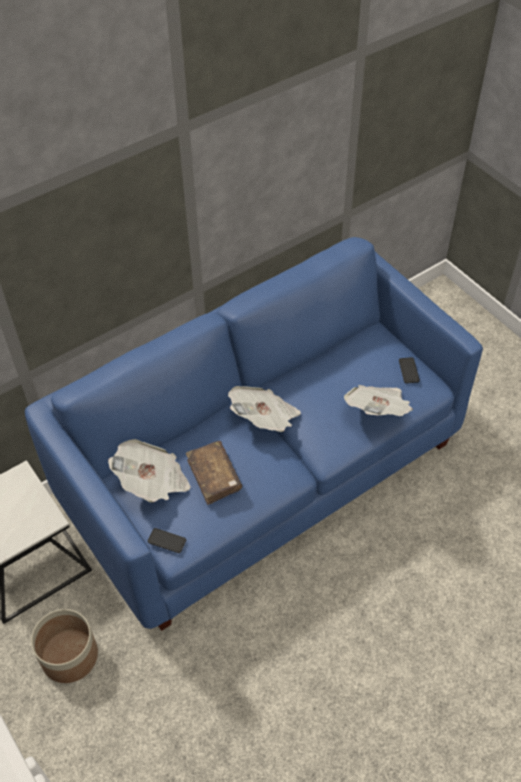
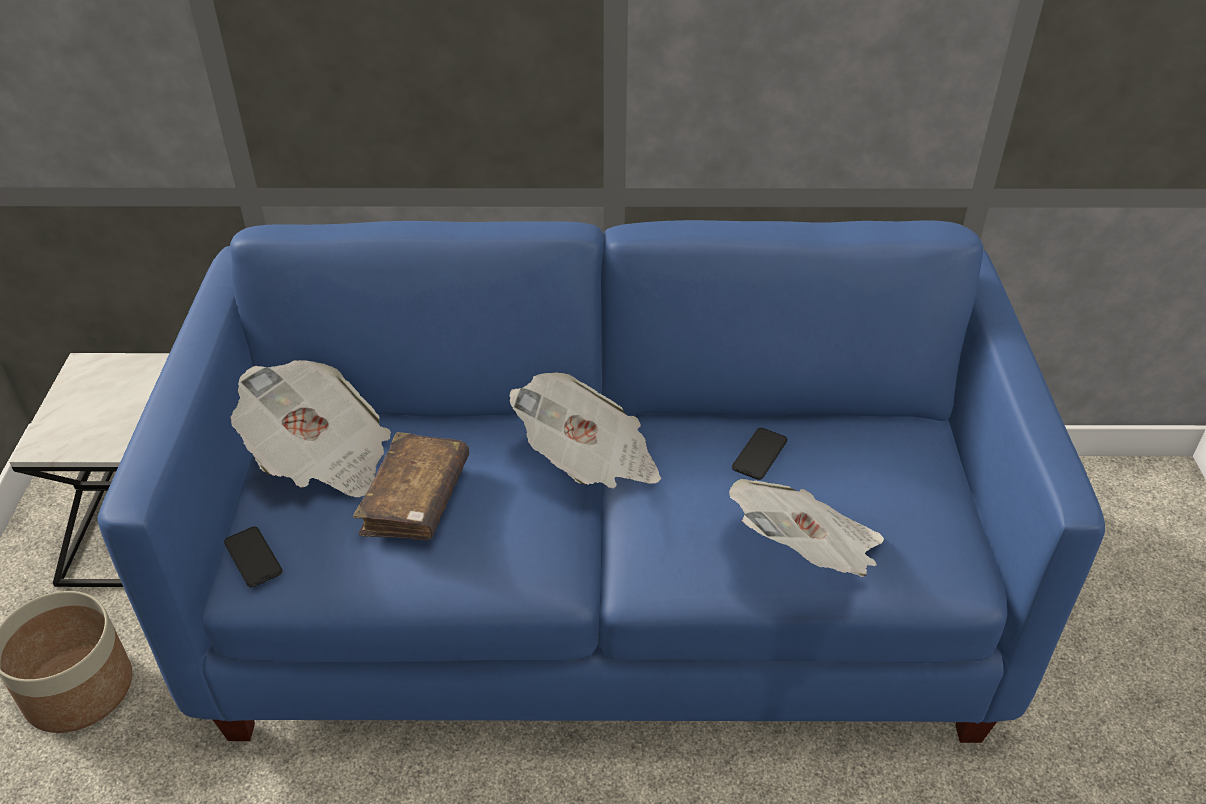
camera: 35 degrees right, 10 degrees down
(409, 370) = (931, 518): phone -> phone (759, 454)

